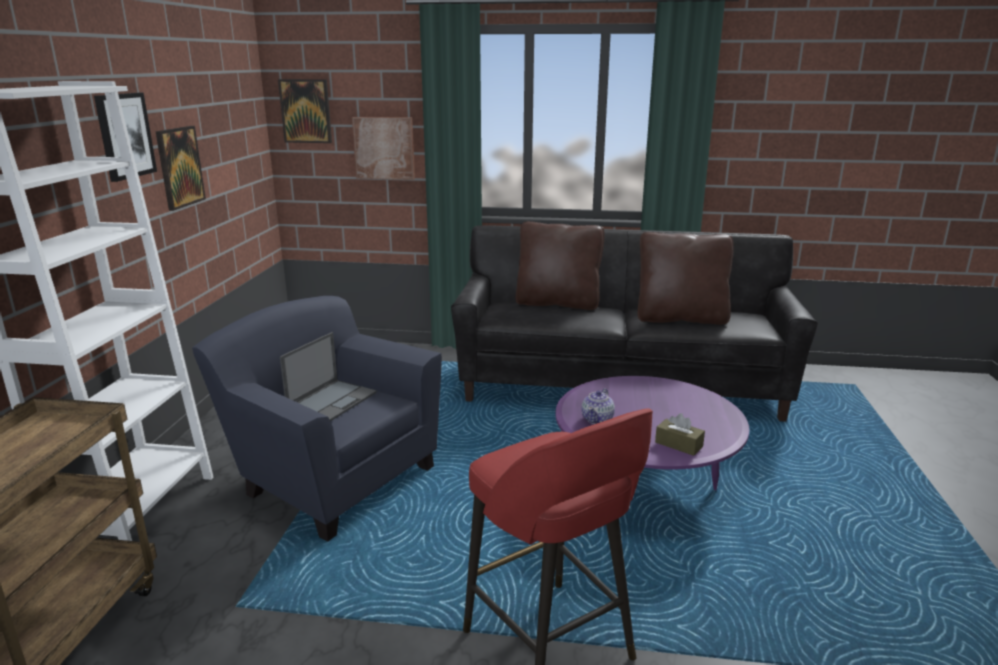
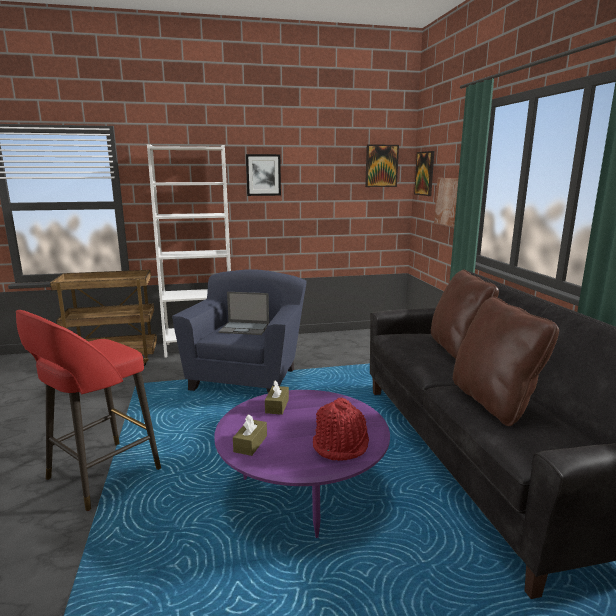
camera: 70 degrees right, 5 degrees down
(179, 167) = (305, 196): picture -> picture (381, 166)
(598, 419) = (277, 406): teapot -> brown tissue box
(691, 402) = (341, 445): none -> red hat

